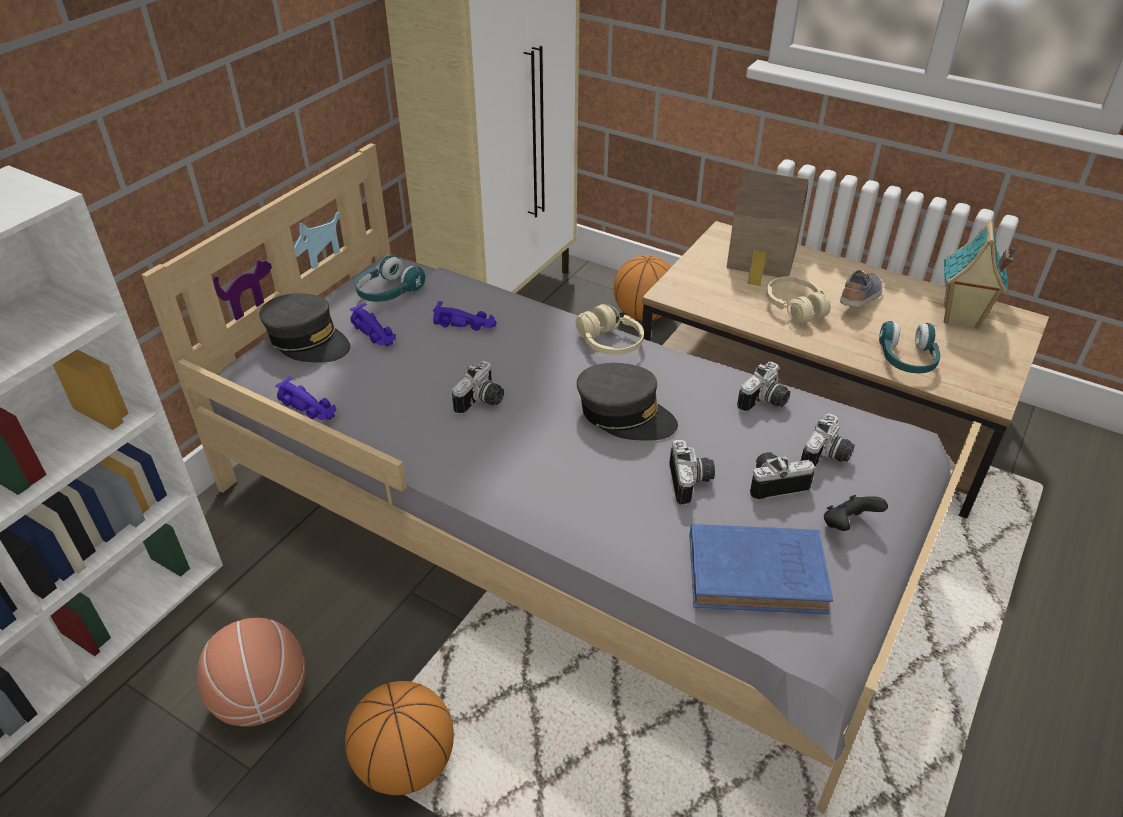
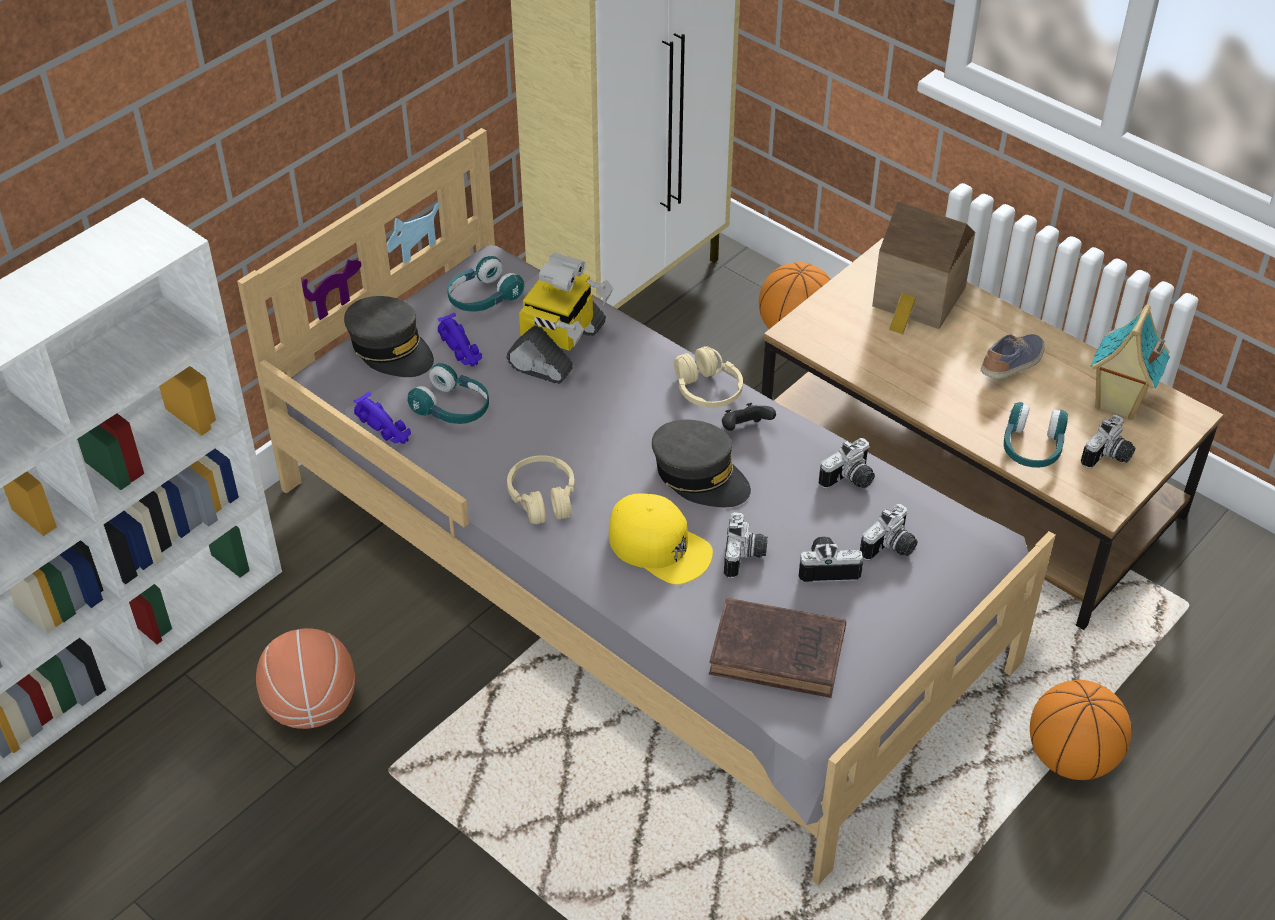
camera: 10 degrees right, 5 degrees up
(374, 384) = (452, 408): none -> turquoise headphones
(406, 764) = (438, 784): basketball -> basketball (1071, 758)
(466, 324) = (559, 348): purple toy car -> toy robot
(482, 402) = (558, 443): camera -> camera (1109, 457)
(605, 483) = (659, 546): none -> yellow cap
(760, 574) = (781, 653): blue book -> brown book
(795, 308) = (932, 368): beige headphones -> beige headphones (543, 498)
(847, 525) = (883, 619): black game controller -> black game controller (745, 429)

